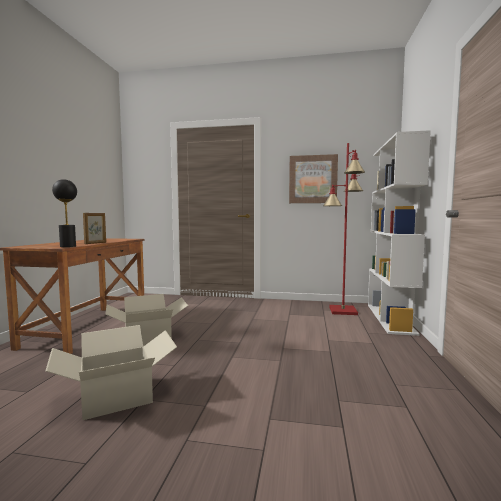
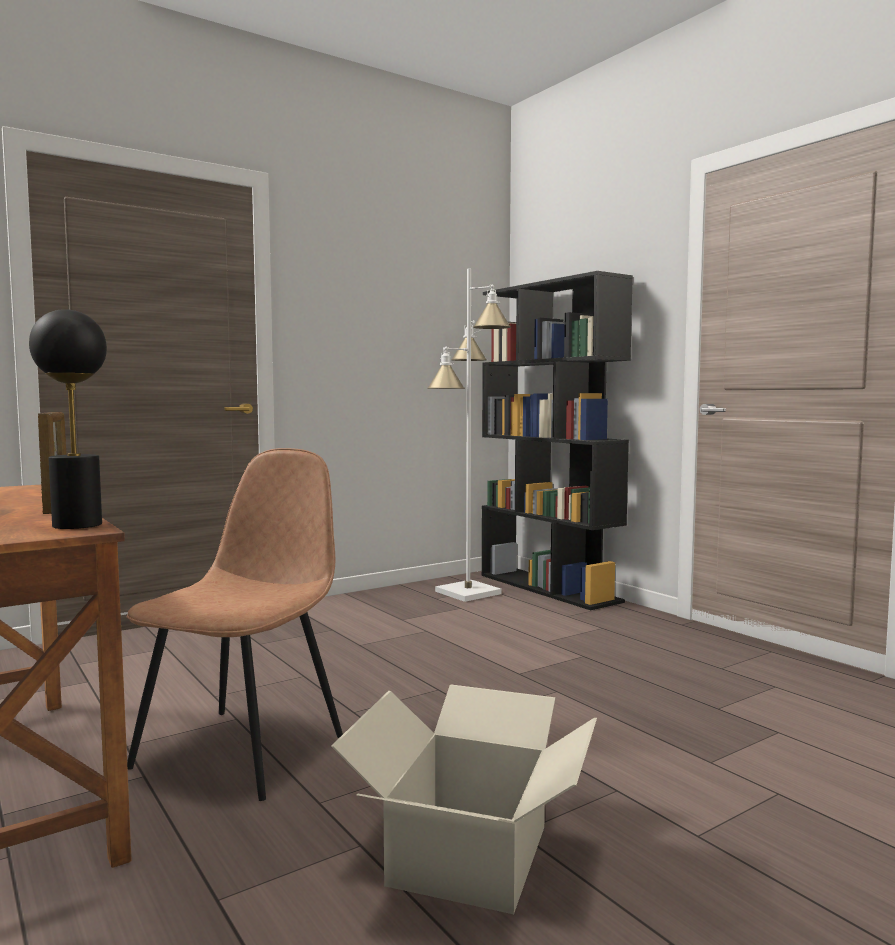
camera: 45 degrees left, 0 degrees up
(148, 338) = (243, 749): cardboard box -> brown chair
(313, 179) = (378, 330): picture -> none
(342, 311) = (468, 593): red floor lamp -> white floor lamp
(390, 318) = (549, 588): white bookcase -> black bookcase

